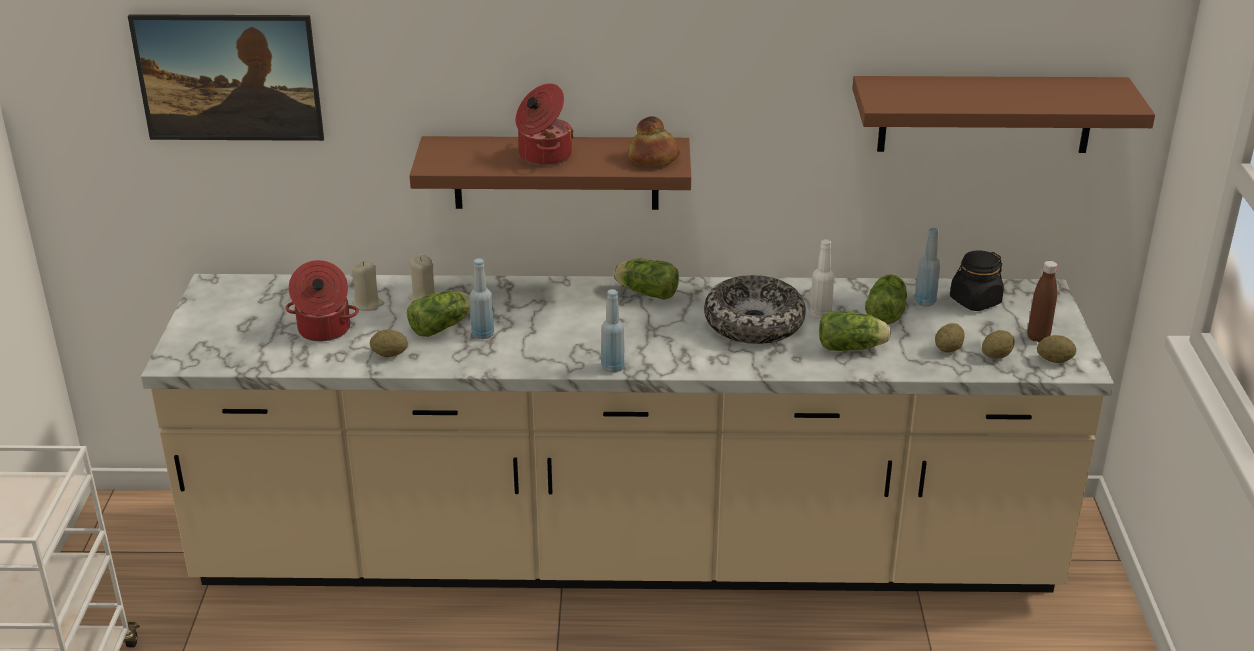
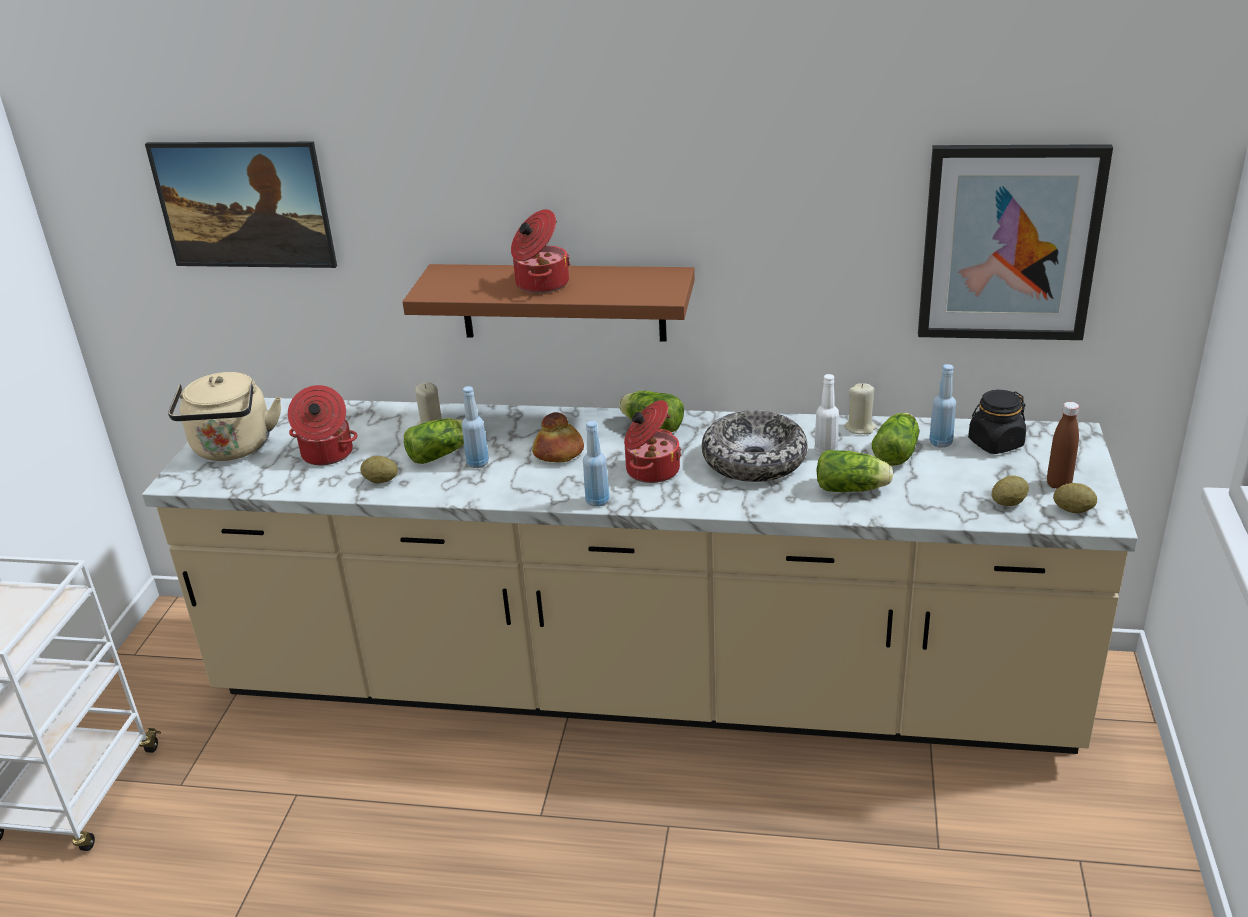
camera: 10 degrees right, 0 degrees up
(222, 328) = (232, 449): none -> beige kettle
(368, 304) = (377, 430): beige candle -> beige candle (860, 428)
(653, 158) = (650, 287): bread -> bread (558, 453)
(657, 335) = (651, 470): none -> cooking pot
(948, 349) = (956, 494): potato -> none
(986, 114) = (1009, 243): brown shelf -> picture

